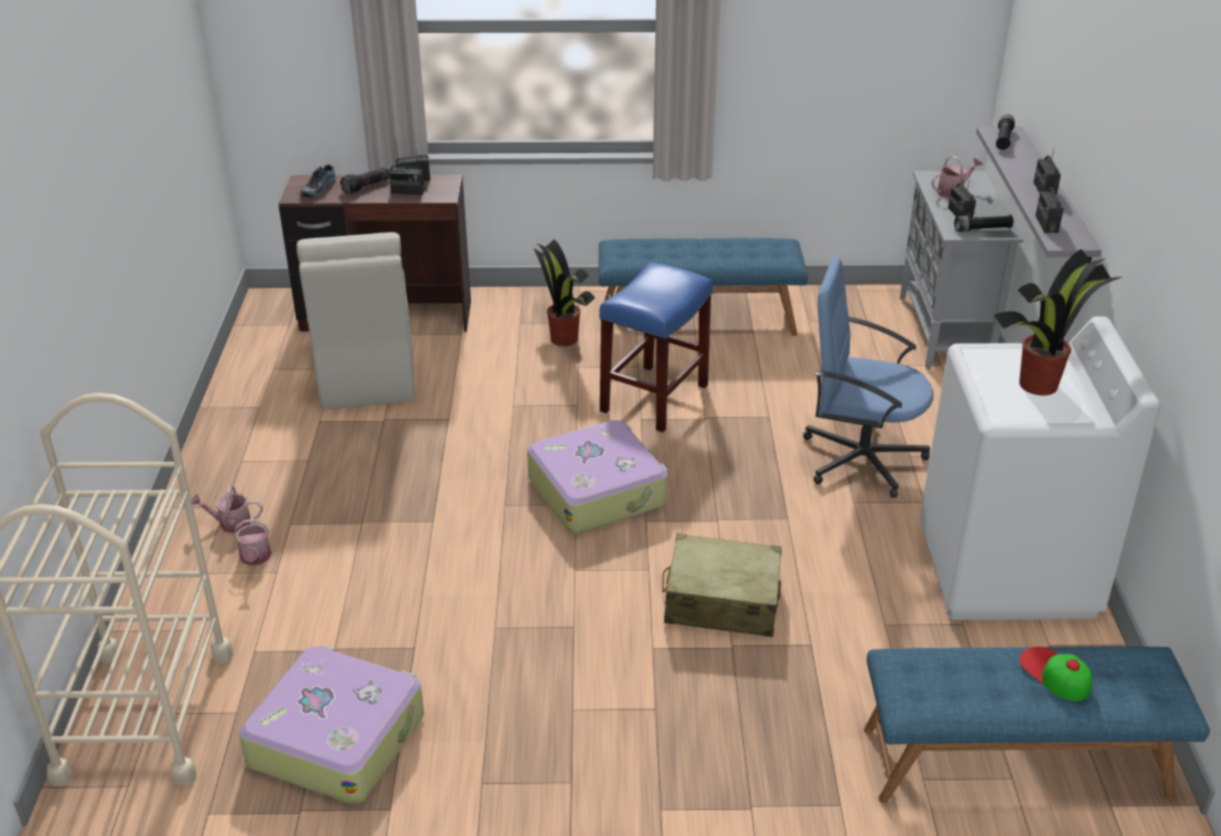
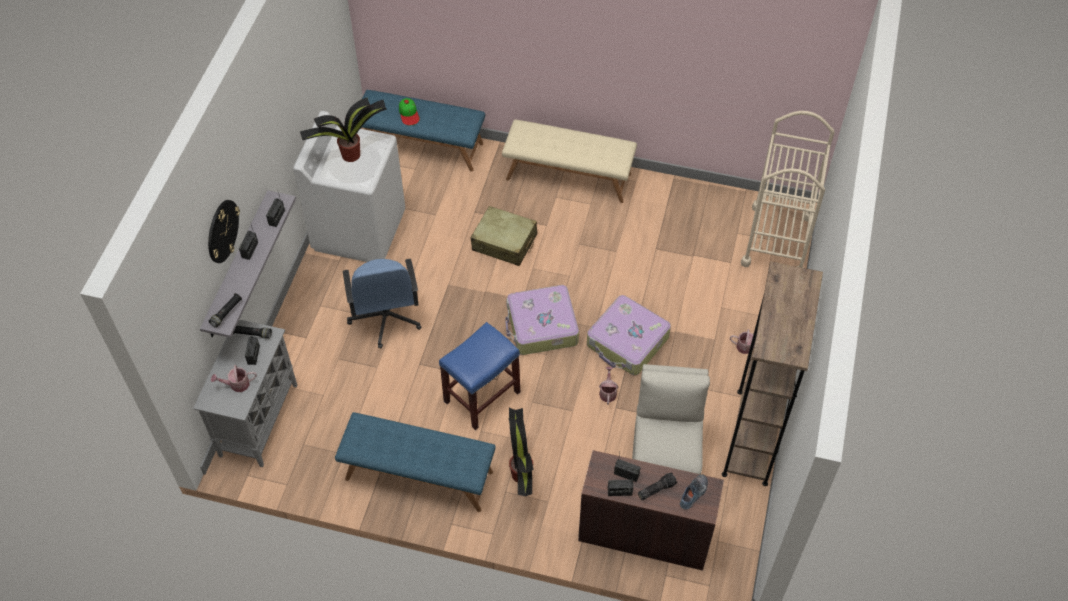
camera: 165 degrees left, 20 degrees up
(233, 421) = (752, 436): none -> brown bookcase
(255, 558) = (732, 319): watering can -> watering can (608, 392)
(337, 738) = (693, 212): suitcase -> suitcase (627, 342)
(643, 763) = (568, 176): none -> beige bench
(860, 458) = (385, 318): blue office chair -> blue office chair turned 45 degrees clockwise
(1071, 105) = (222, 231): none -> wall clock

